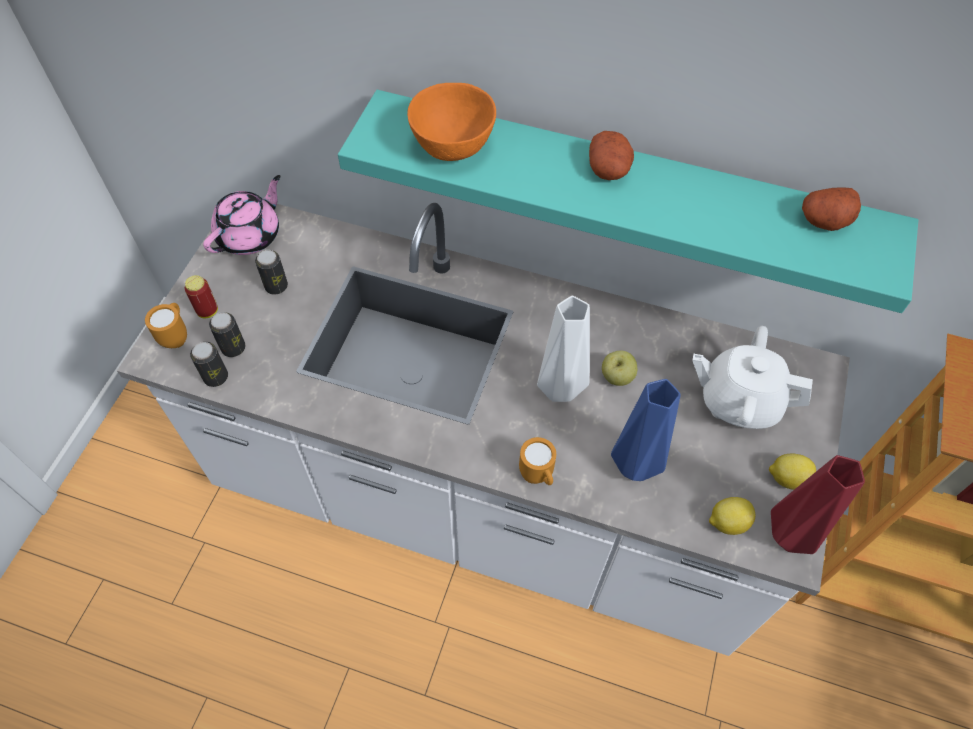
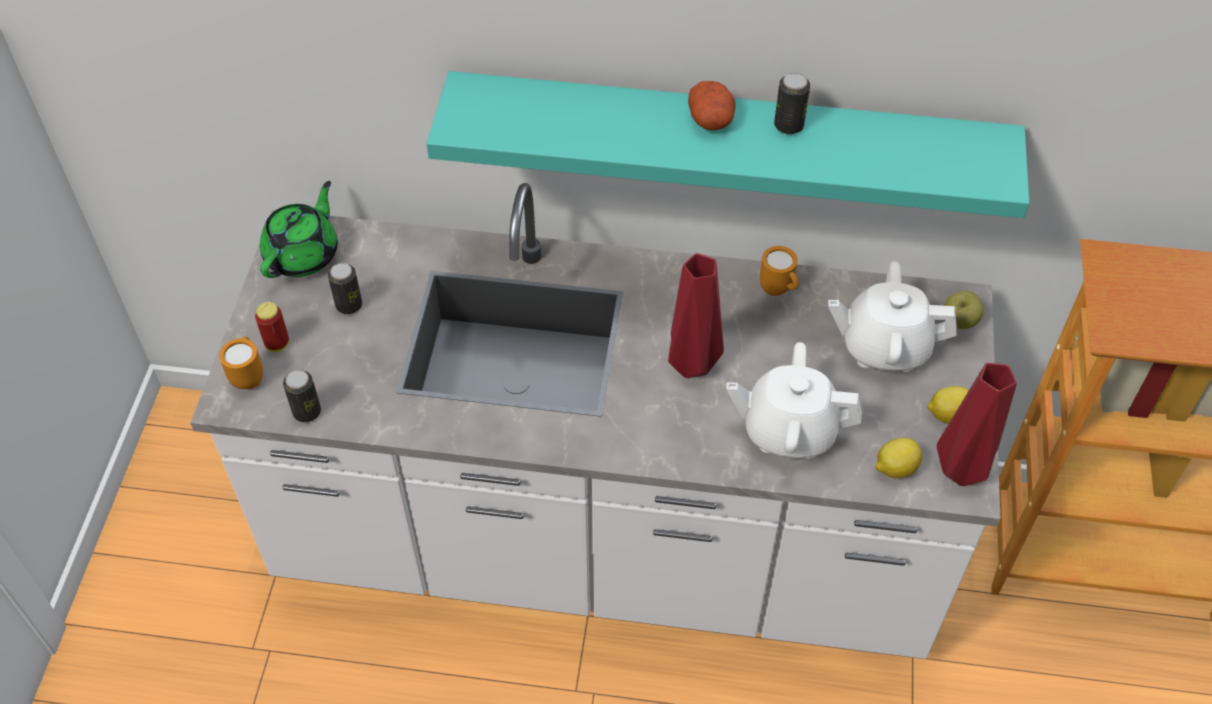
camera: 10 degrees left, 5 degrees down
(233, 348) = (318, 378): can -> can (788, 125)
(250, 235) = (303, 254): pink teapot -> green teapot
(454, 147) = (547, 119): orange bowl -> none
(538, 477) = (688, 456): orange mug -> orange mug (779, 291)
(558, 390) = (690, 365): white vase -> red vase
(617, 377) = (750, 343): apple -> apple (959, 322)
(635, 467) = (788, 430): blue vase -> white teapot
(824, 220) = (934, 140): potato -> none

